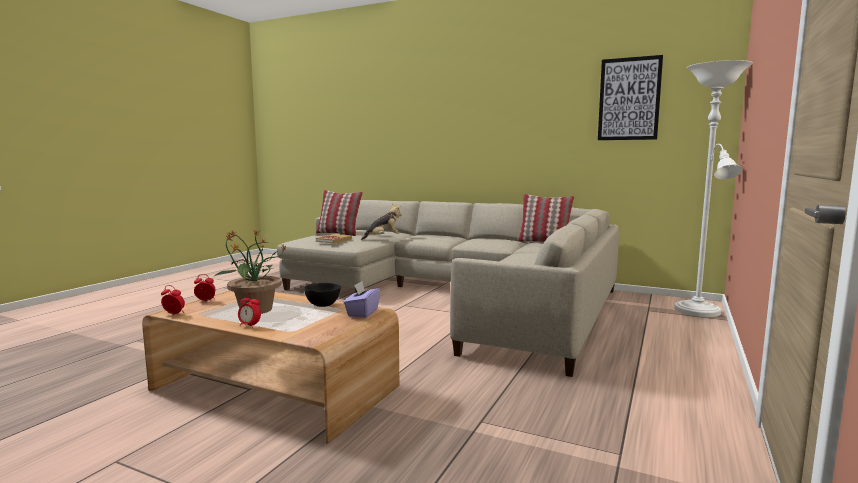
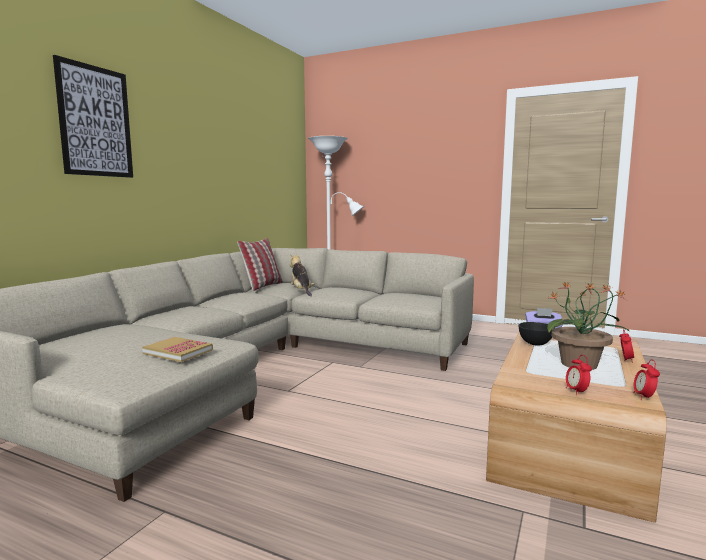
camera: 90 degrees left, 0 degrees up
(338, 233) = (94, 353): pillow -> none
(383, 238) = (175, 330): plush toy -> plush toy (301, 291)
(629, 99) = (262, 151): picture -> picture (95, 121)

